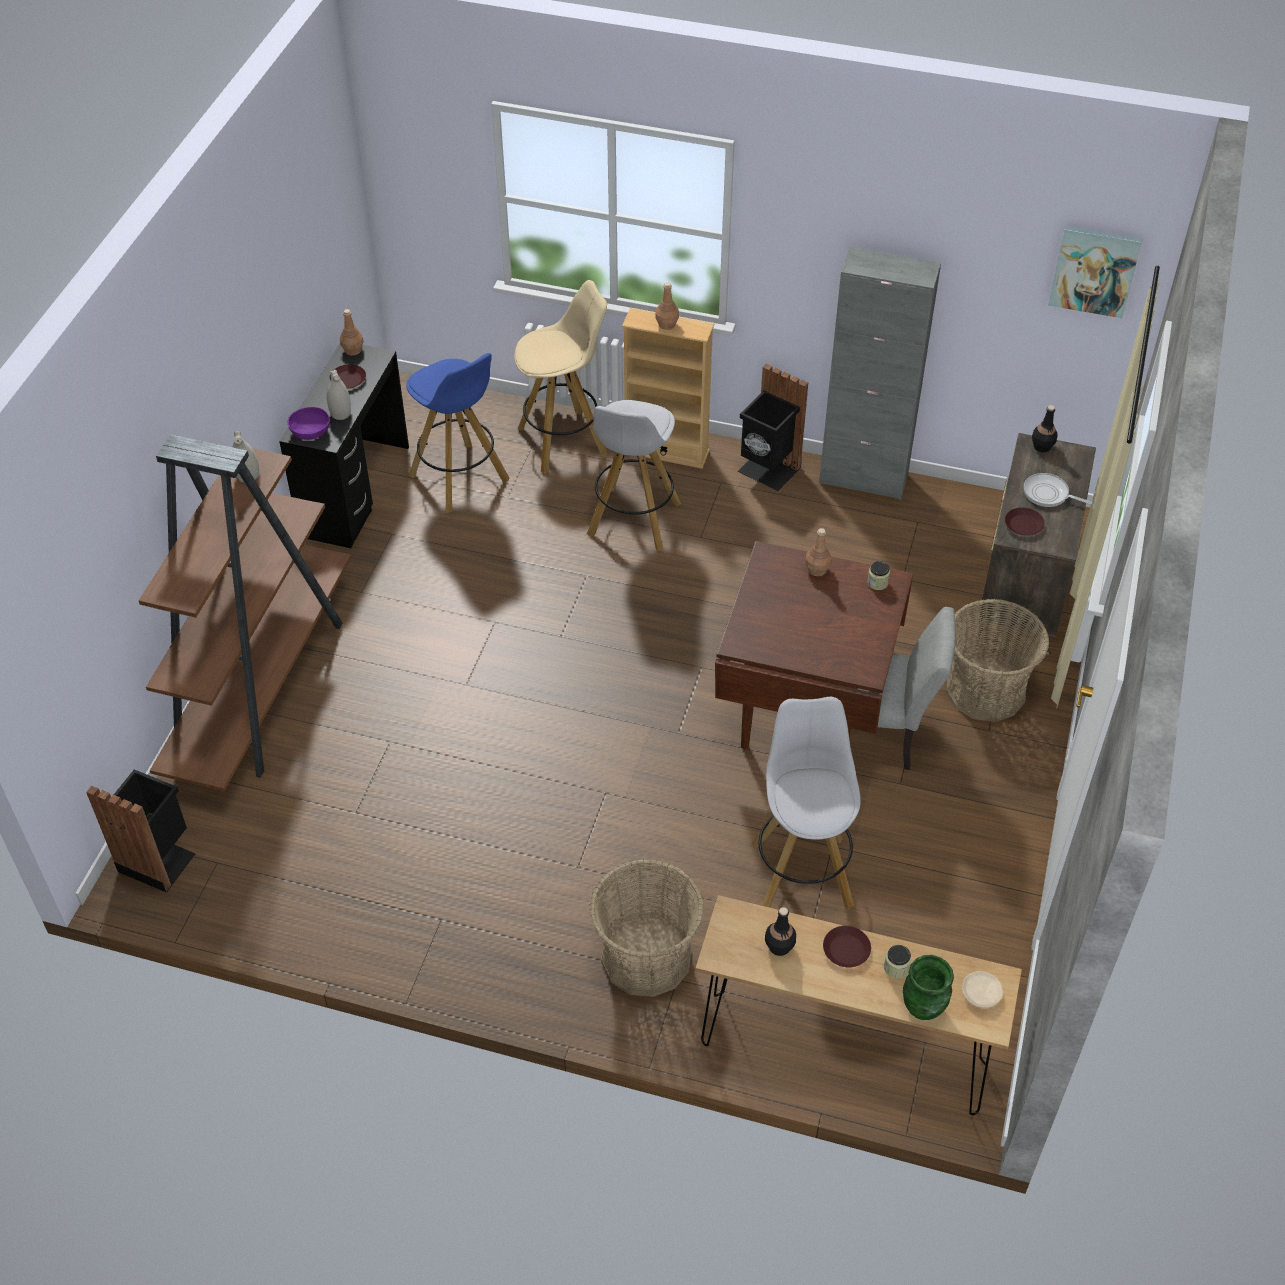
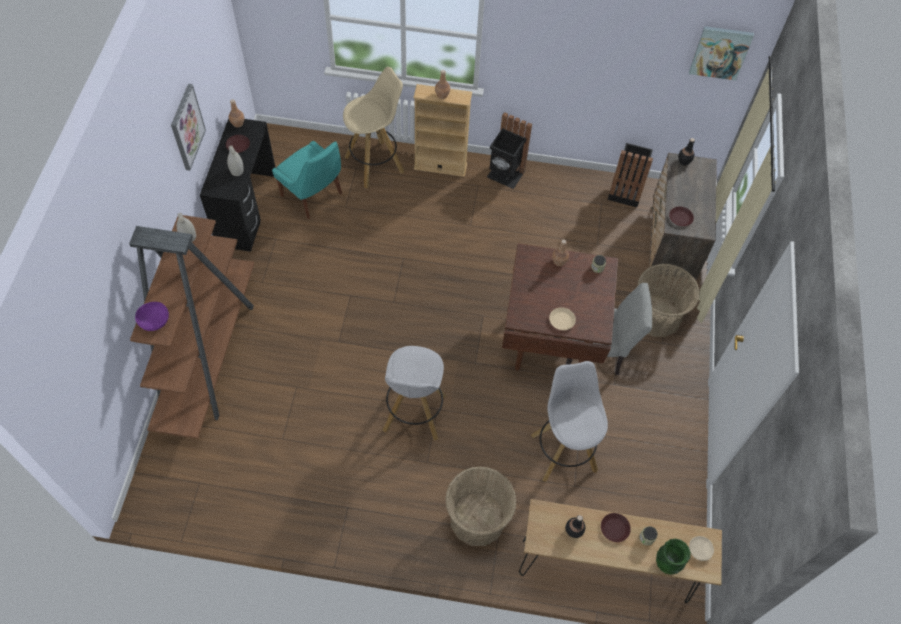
camera: 10 degrees left, 10 degrees up
(158, 859) = (161, 484): black trash can -> black trash can (625, 192)
(269, 328) = (186, 127): none -> picture
(311, 432) = (219, 187): purple bowl -> purple bowl (155, 321)
(460, 479) = (313, 196): blue stool -> turquoise chair
(633, 521) = (427, 217): white stool -> white stool (414, 414)
(808, 651) = (562, 320): none -> beige plate
(863, 479) = (564, 176): grey cabinet -> none
(1048, 494) = (692, 195): frying pan -> none

